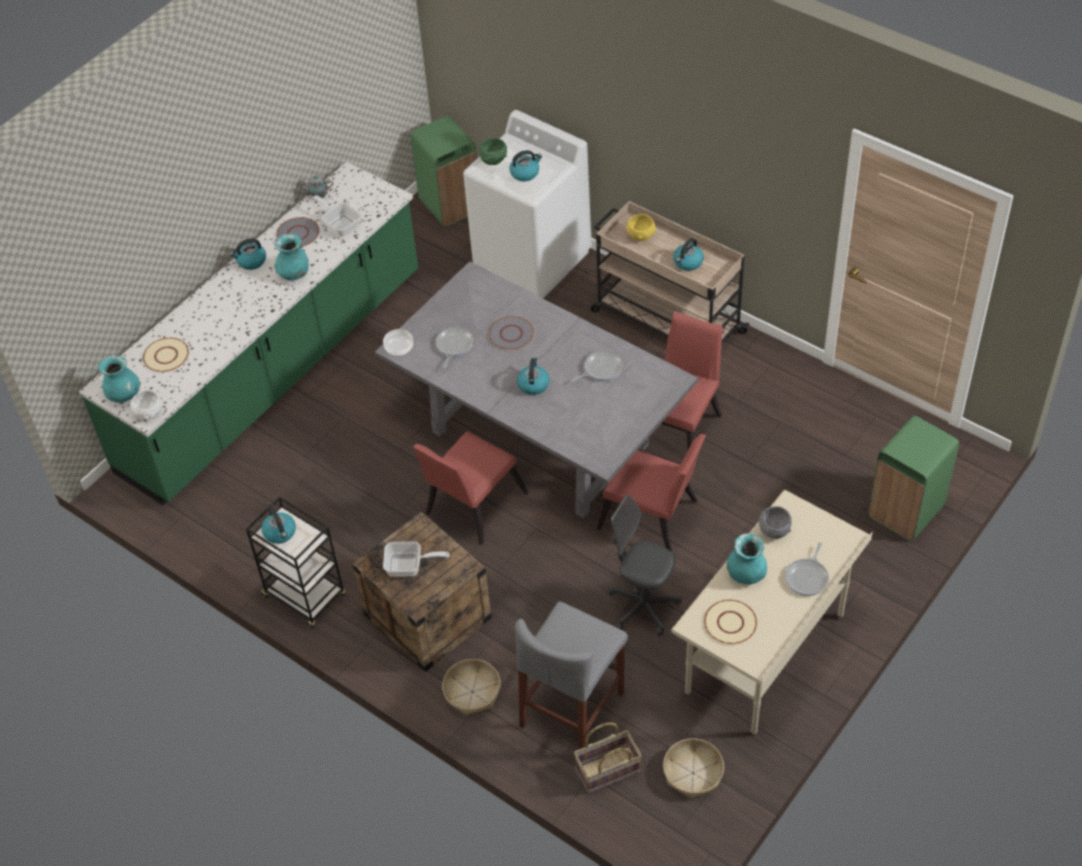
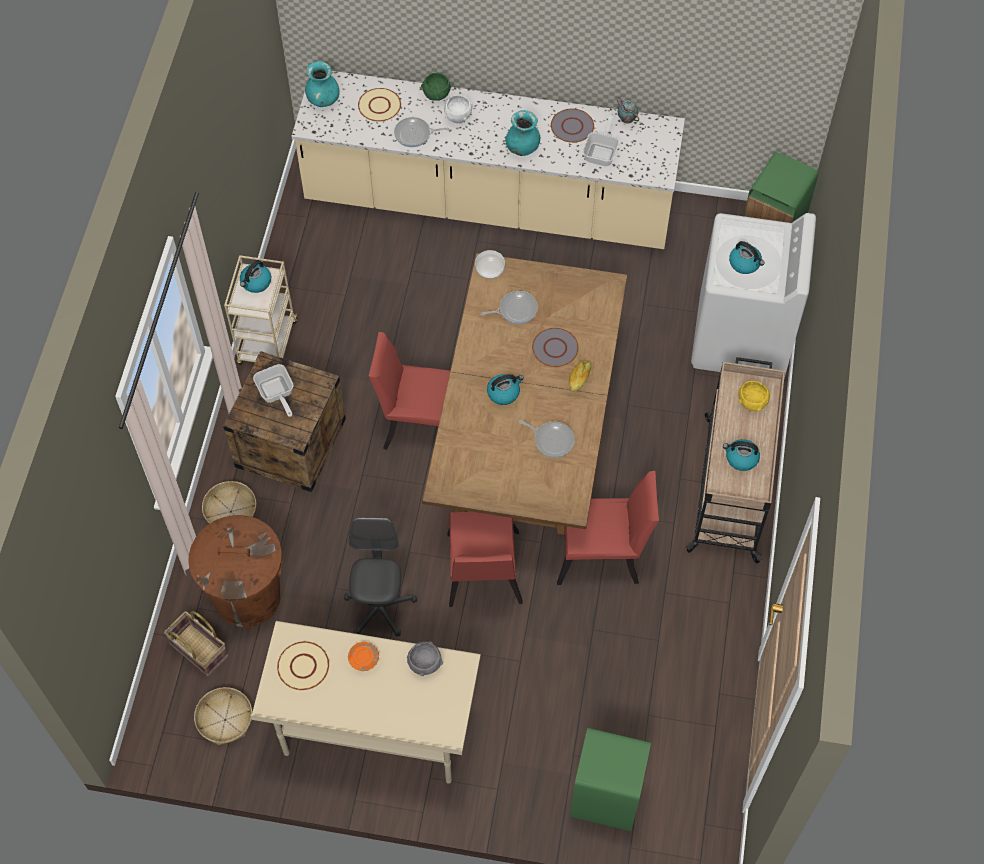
camera: 60 degrees right, 10 degrees up
(150, 414) = (312, 127): white bowl -> white bowl (457, 117)
(251, 261) = (519, 109): kettle -> none
(274, 372) = (489, 203): green counter -> beige counter
(305, 596) = (268, 344): black cart -> beige cart
(493, 160) = (746, 230): green bowl -> green bowl (436, 95)
(538, 438) = (526, 440): grey dining table -> brown dining table
(551, 329) = (579, 378): none -> bread
(572, 709) = (247, 596): grey stool -> brown trash can
(746, 574) = (363, 658): turquoise vase -> orange plate
(807, 577) = (384, 713): frying pan -> frying pan (415, 134)

